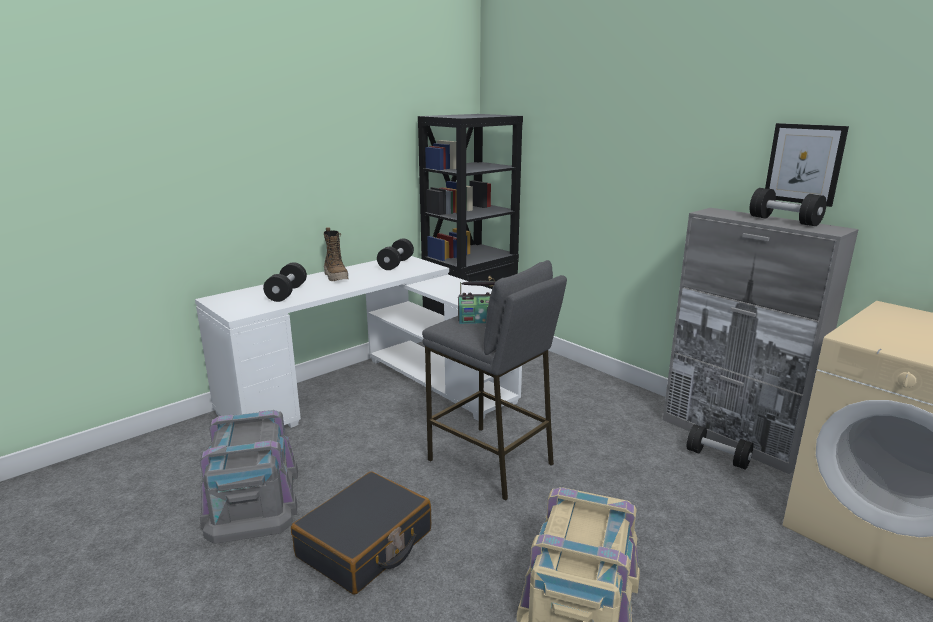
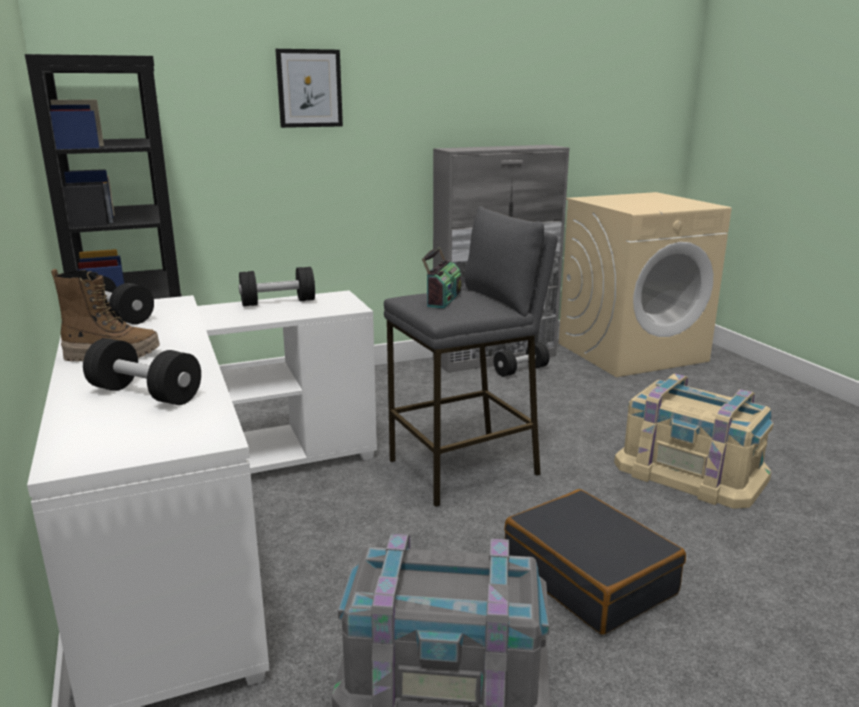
camera: 70 degrees left, 0 degrees up
(784, 221) = (509, 146): black dumbbell -> black dumbbell (278, 302)
(804, 164) = (500, 96): picture -> picture (309, 88)

